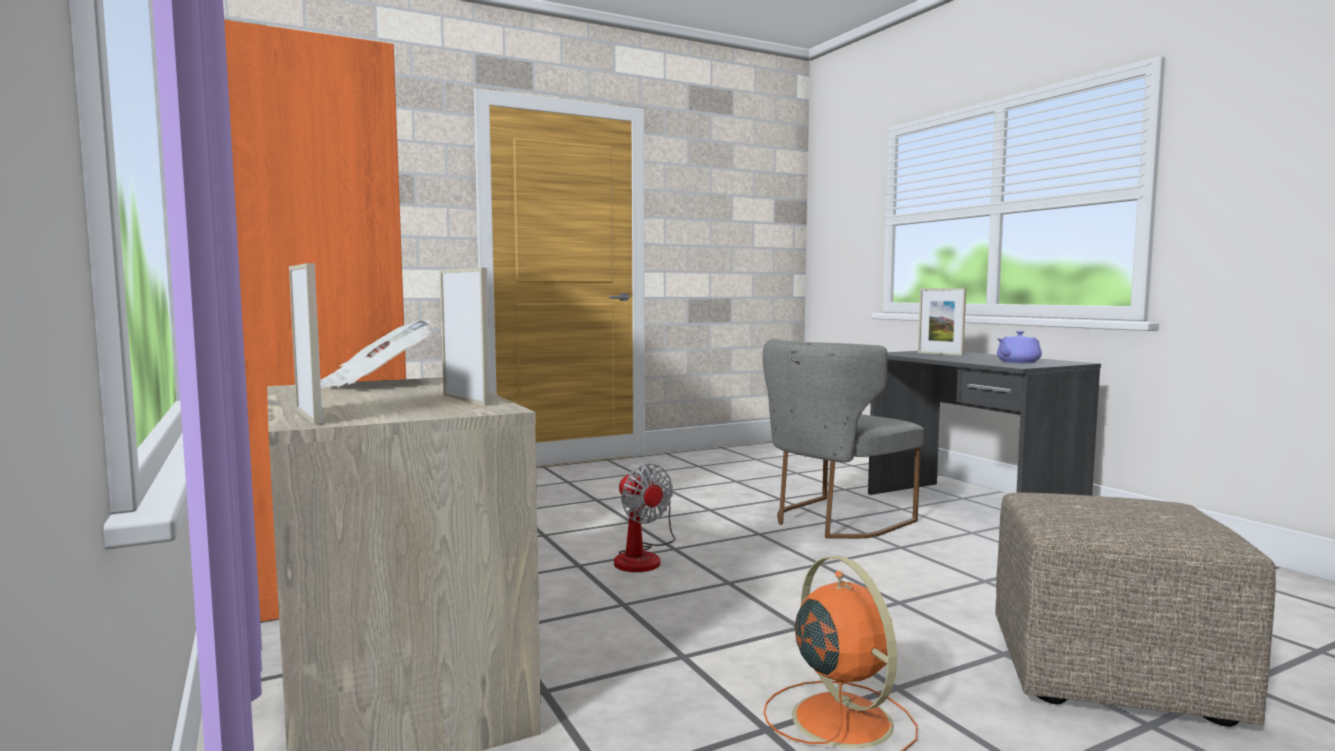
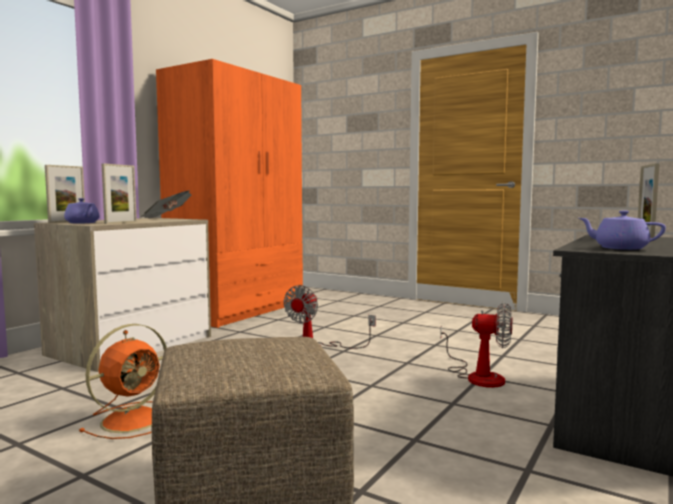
camera: 60 degrees right, 0 degrees up
(413, 412) = (82, 223): none -> purple teapot
(832, 521) = (478, 376): grey chair -> fan

